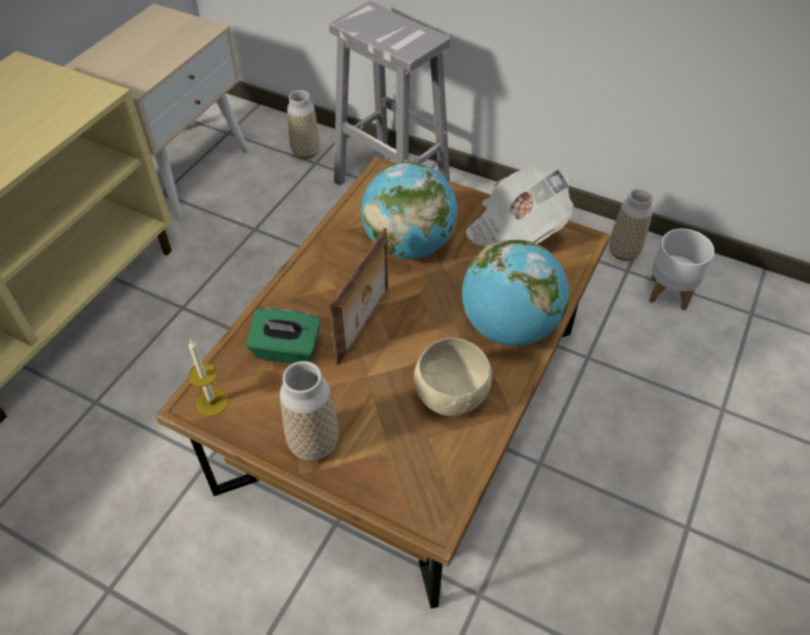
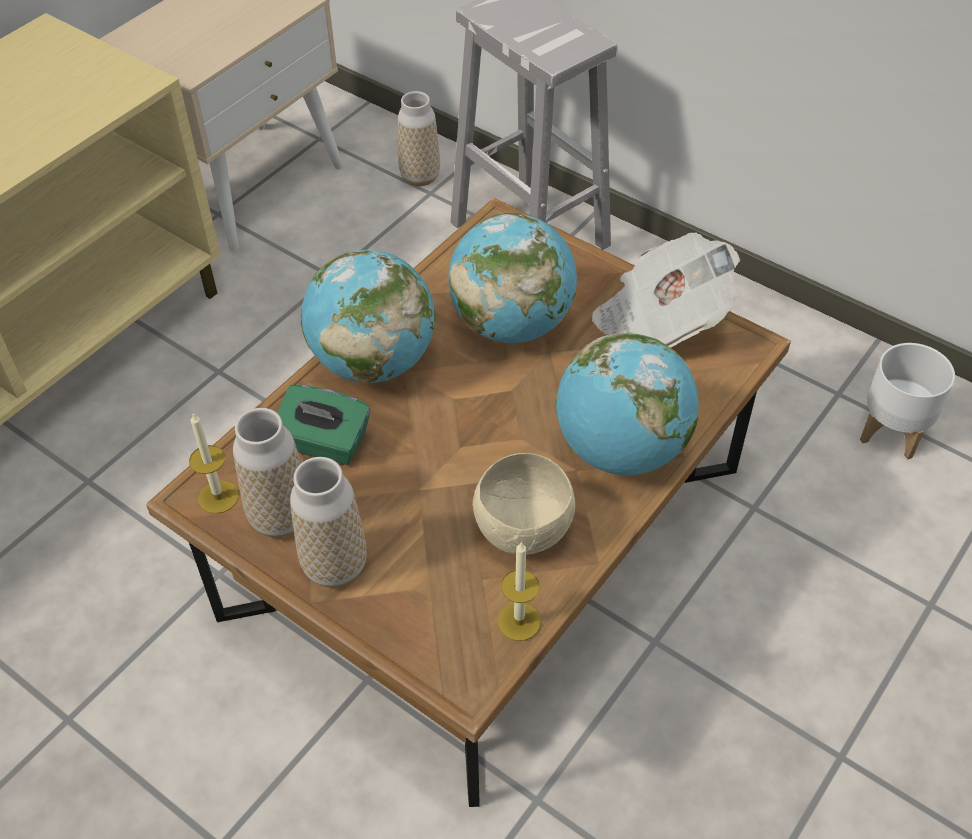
camera: 10 degrees right, 0 degrees up
(312, 285) = (373, 362): none -> globe
(365, 325) = (431, 424): picture frame -> none
(463, 466) = (519, 621): none -> candle
(623, 252) = (839, 367): vase -> vase (280, 518)

